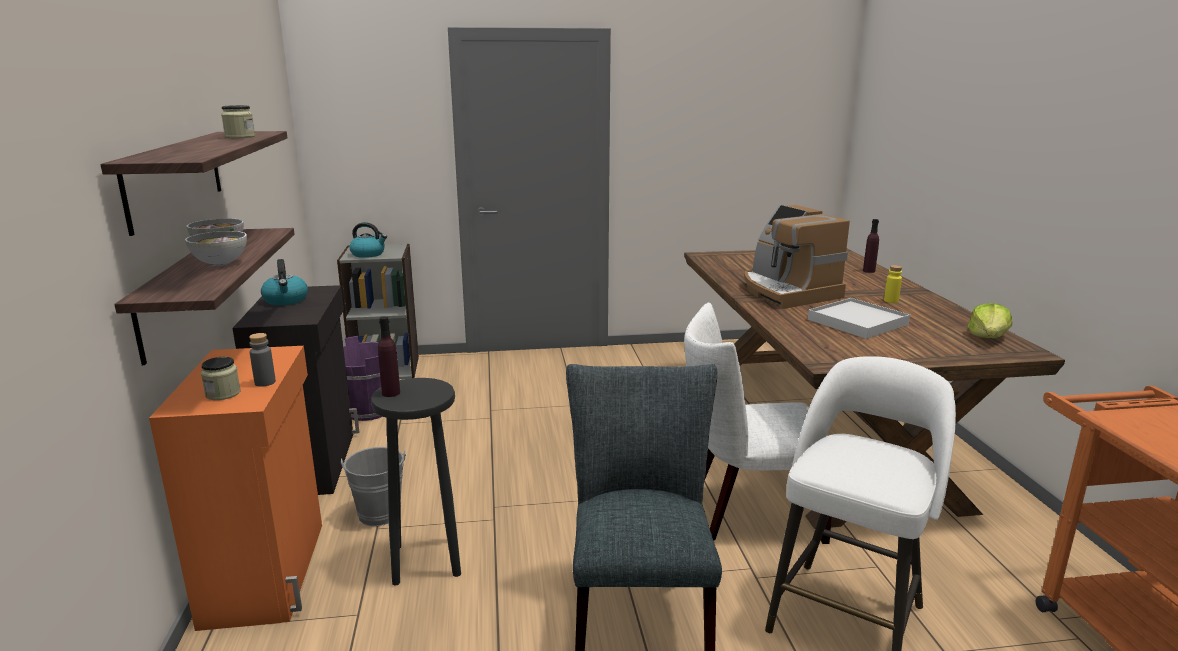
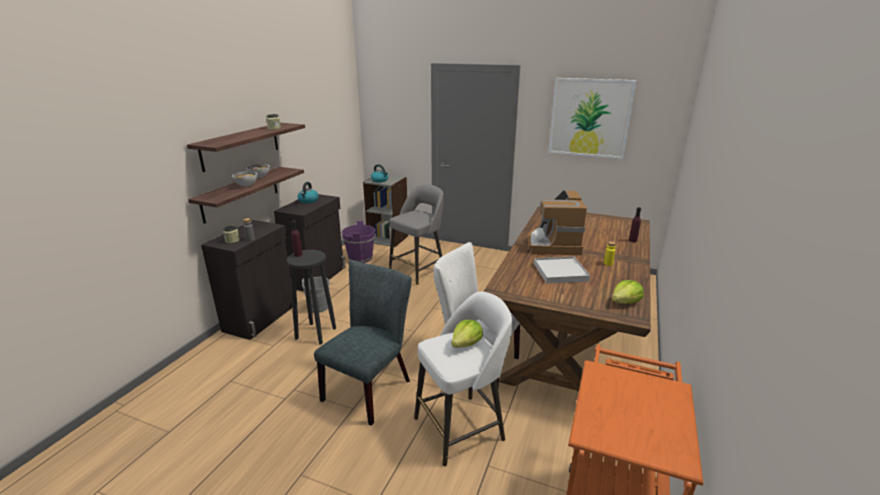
camera: 30 degrees right, 5 degrees up
(268, 571) = (261, 318): orange cabinet -> black cabinet
(499, 404) = (418, 270): none -> grey stool
(724, 108) = (590, 118): none -> picture
(865, 452) = (466, 344): none -> lettuce

